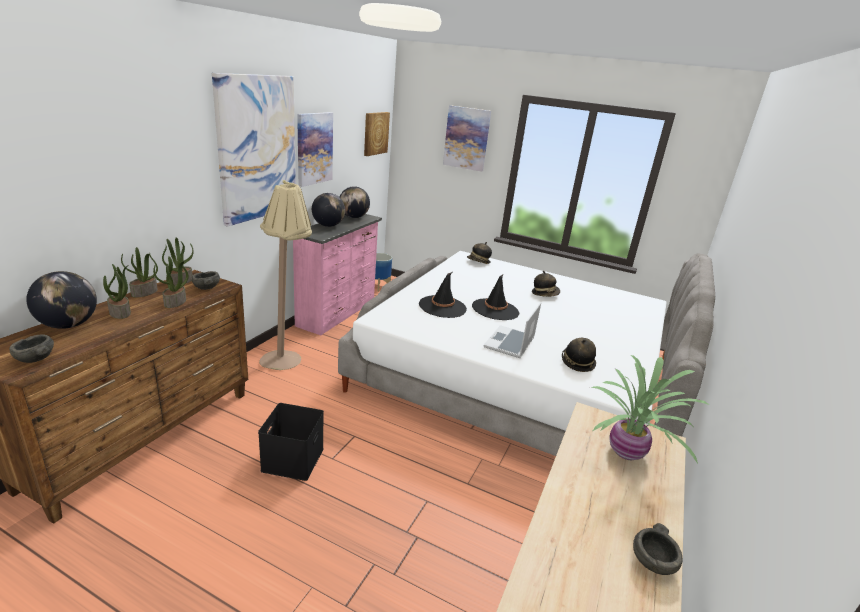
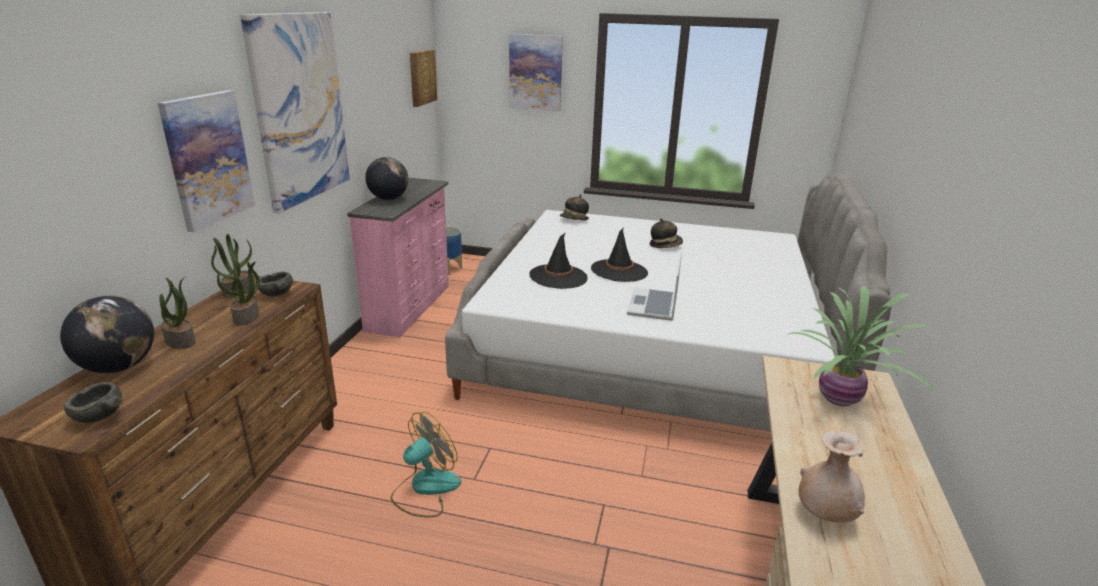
camera: 10 degrees left, 0 degrees up
(144, 293) = (198, 312): potted plant -> none
(286, 364) = (371, 379): beige floor lamp -> none
(292, 458) = (425, 488): black storage box -> fan
(314, 148) = (360, 103): picture -> picture (208, 159)
(354, 217) = (414, 185): globe -> none
(560, 553) = (825, 515): none -> beige vase
(577, 363) = (735, 315): hat -> none
(653, 562) = (919, 504): grey bowl -> none

